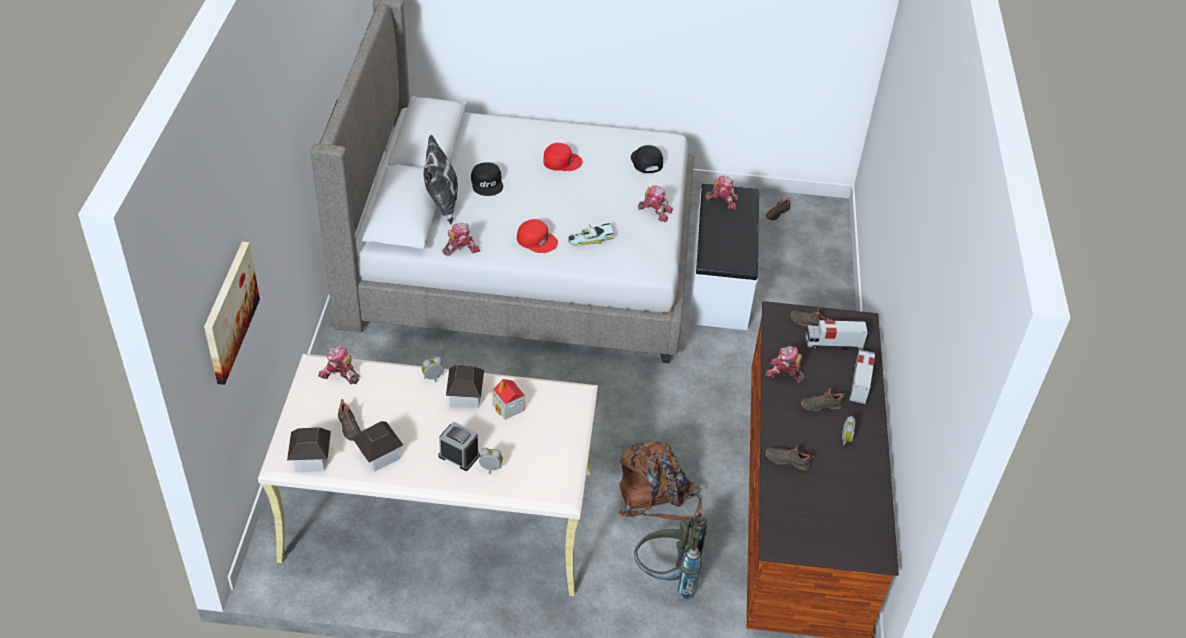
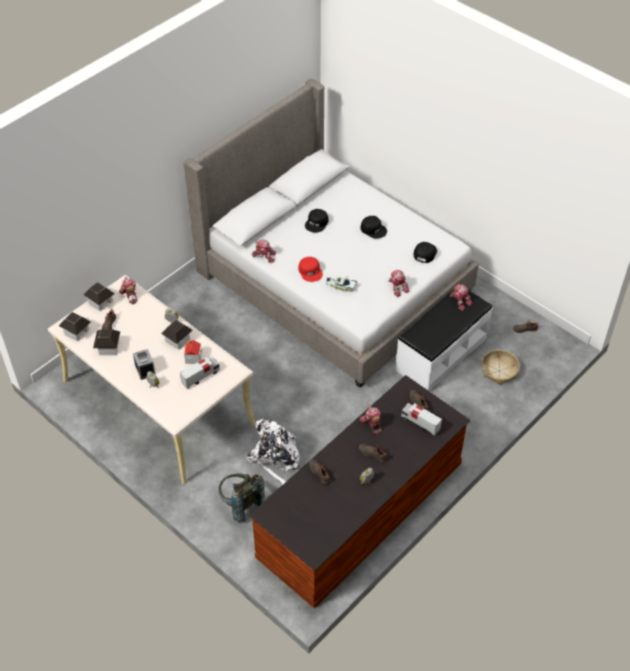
camera: 40 degrees right, 5 degrees up
(229, 311) = (61, 233): picture -> none
(307, 404) = (101, 302): none -> toy house
(441, 205) = (279, 224): pillow -> none
(562, 161) = (373, 229): red cap -> black cap
(656, 497) = (276, 459): brown backpack -> white backpack
(795, 268) = (499, 371): none -> basket
(860, 382) = (411, 454): toy truck -> toy truck (201, 377)

